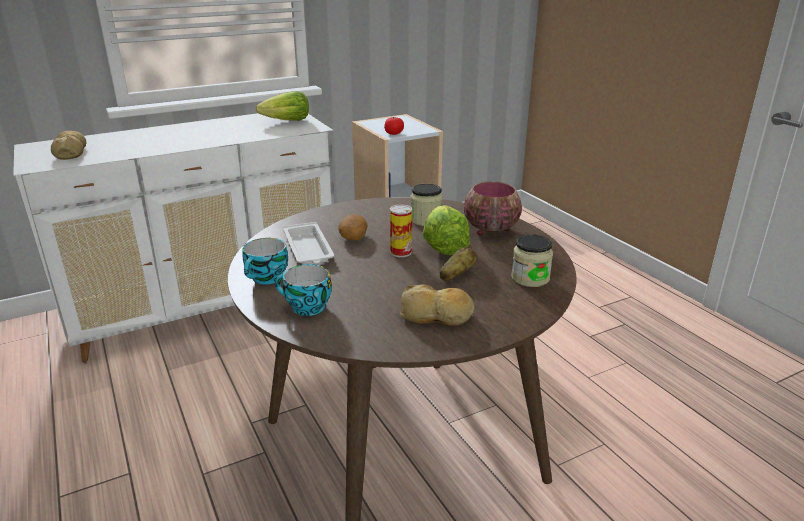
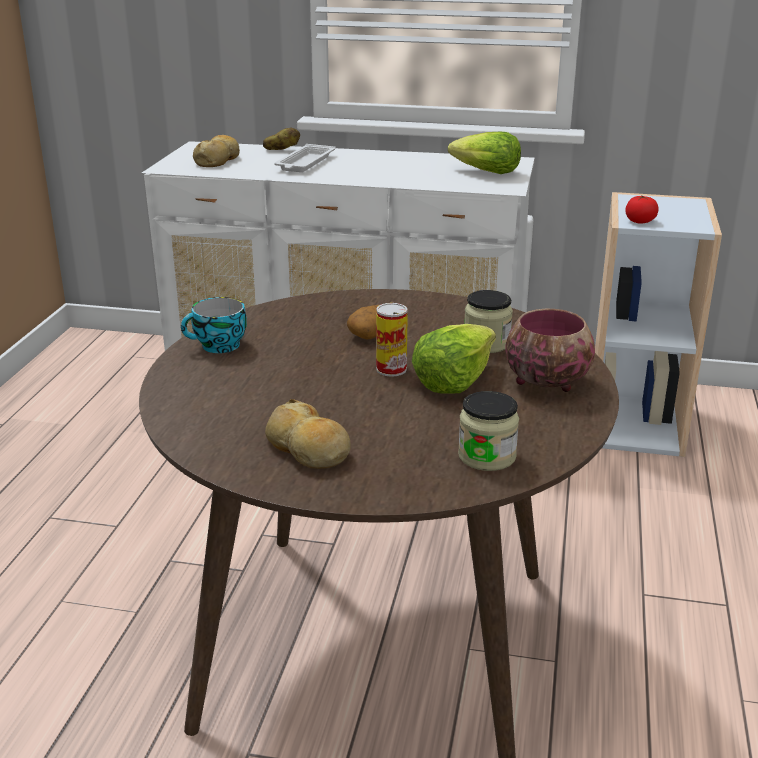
camera: 40 degrees right, 0 degrees up
(305, 307) = (204, 388): cup -> none
(308, 249) = (303, 331): white tray -> white tray (305, 163)
(456, 275) = (406, 418): potato -> potato (282, 150)

